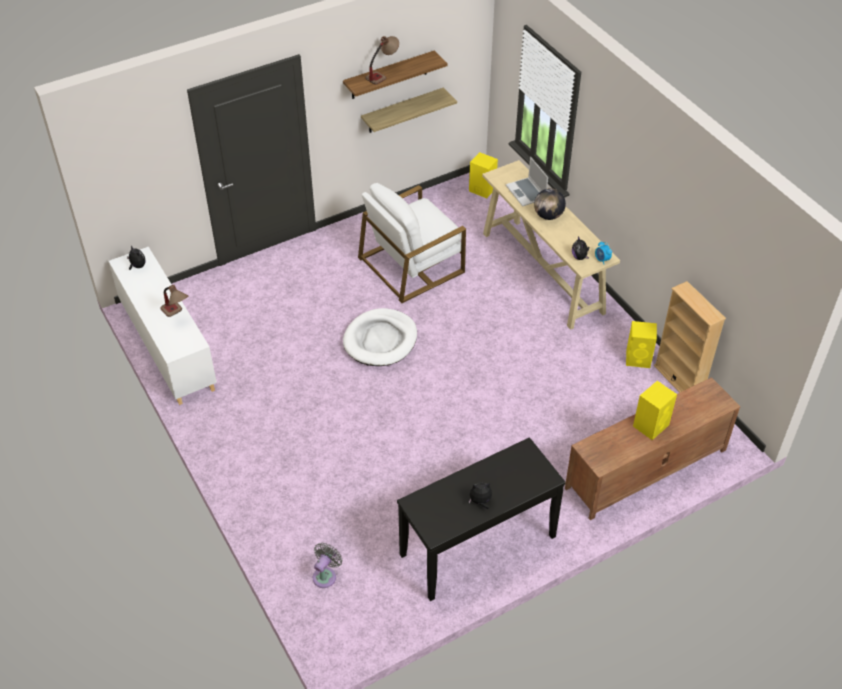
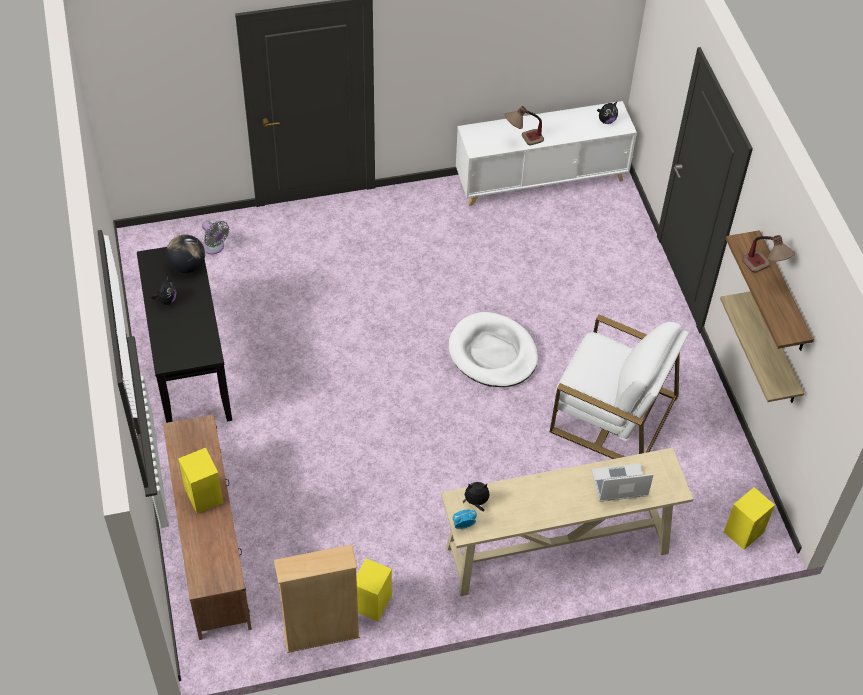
camera: 105 degrees right, 5 degrees up
(411, 264) = (612, 413): white armchair -> white armchair turned 135 degrees clockwise
(548, 216) = (565, 494): globe -> globe (187, 266)

